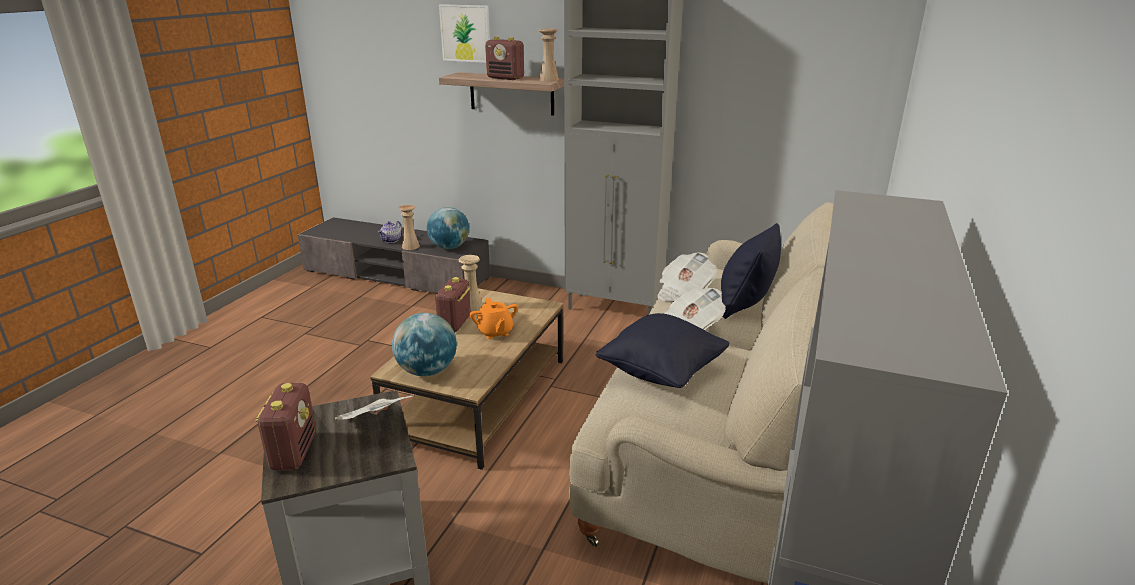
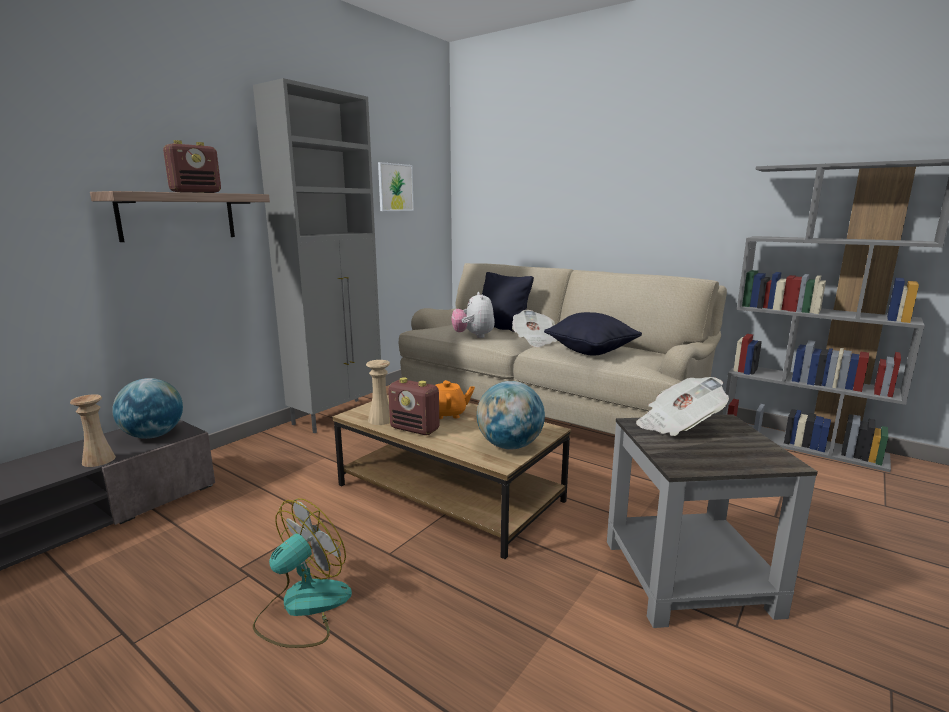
camera: 75 degrees left, 10 degrees down
(293, 451) = (734, 459): radio -> none
(328, 371) = (303, 607): none -> fan
(391, 240) = (42, 474): teapot -> none
(465, 33) = (97, 137): picture -> picture (395, 187)
(548, 79) = (240, 193): beige vase -> none
(683, 293) = (473, 336): newspaper -> plush toy

